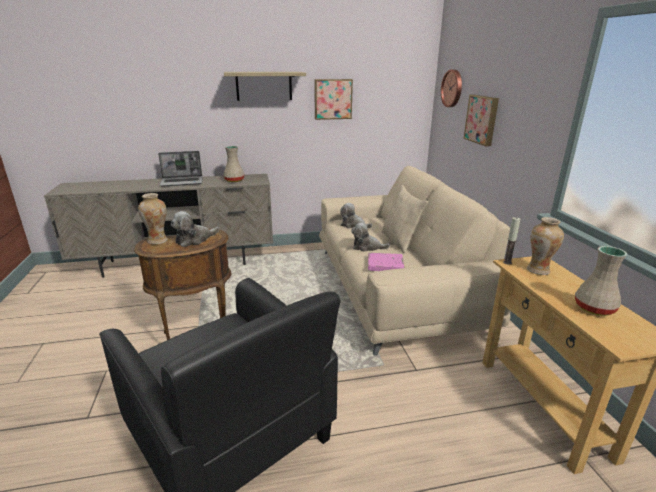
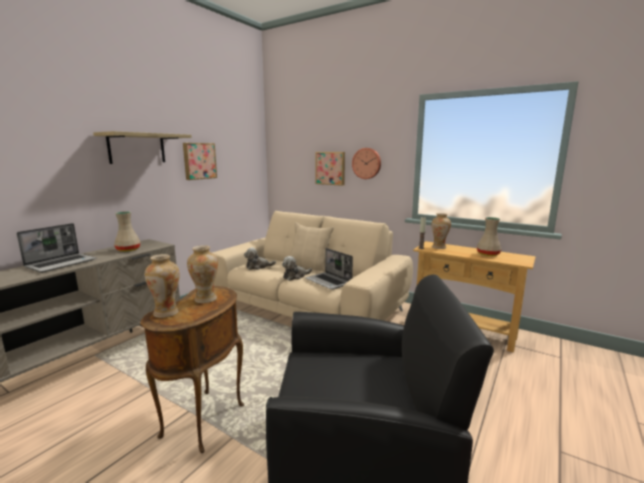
camera: 45 degrees left, 10 degrees down
(194, 240) = (205, 299): plush toy -> vase
(385, 265) = (329, 281): pink book -> laptop
(452, 88) = (290, 150): wall clock -> wall clock (367, 163)

